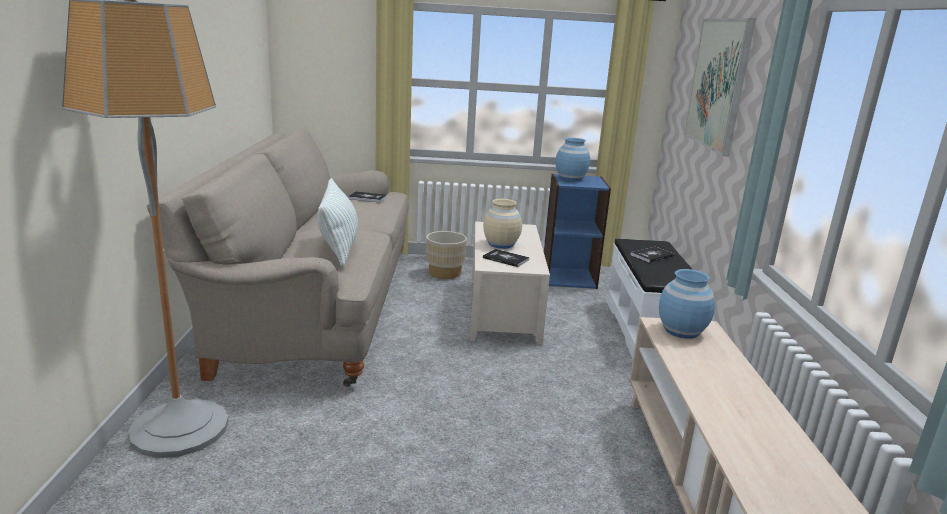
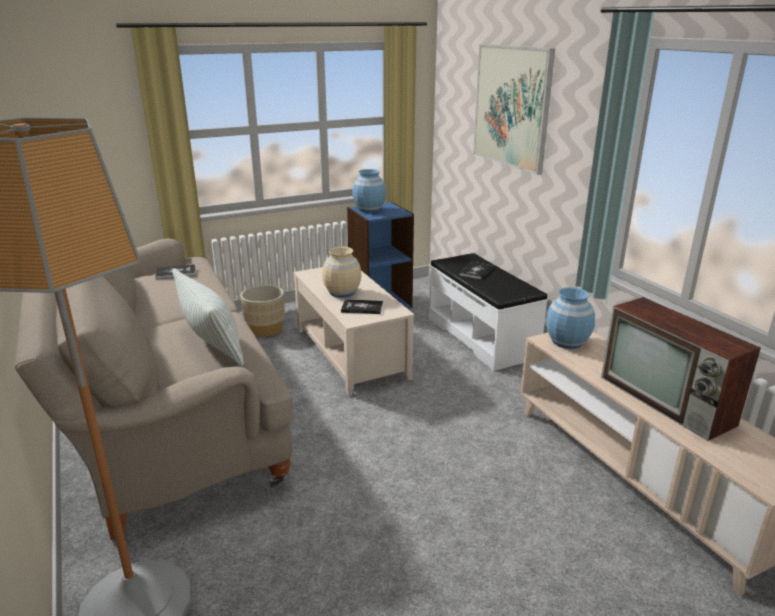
camera: 25 degrees left, 5 degrees up
(739, 408) = (668, 401): none -> television

